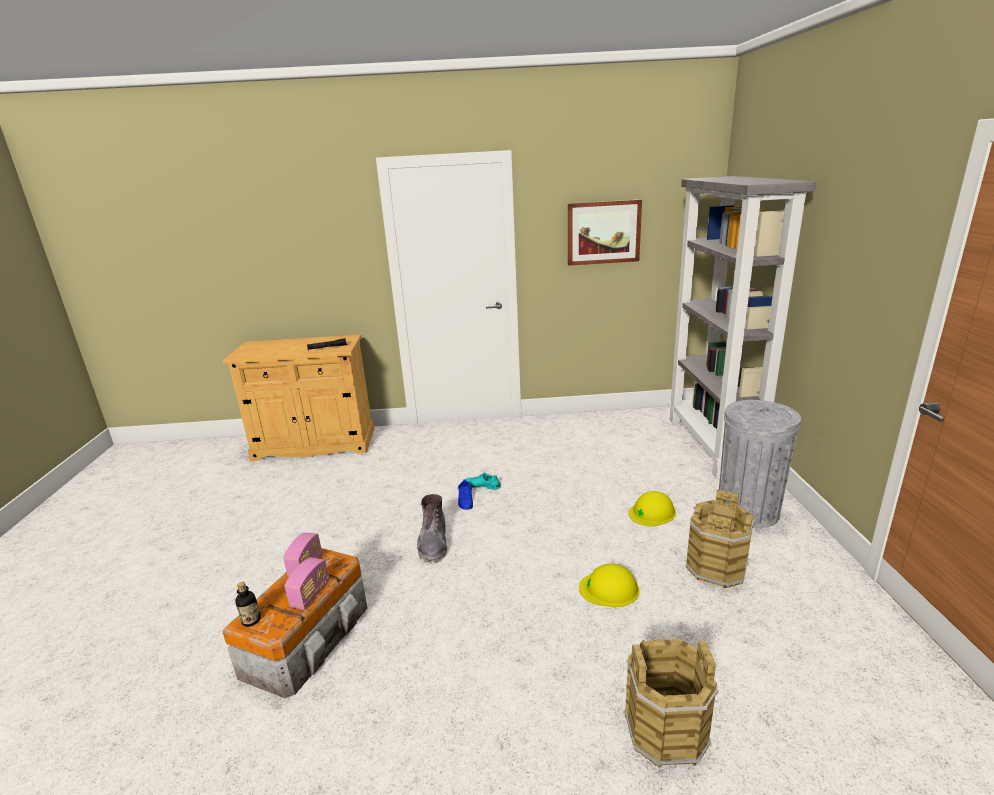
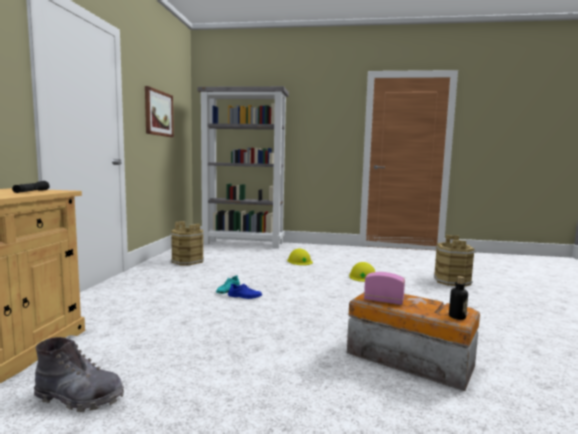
camera: 80 degrees left, 15 degrees down
(310, 594) = (419, 299): radio -> none
(433, 544) = (298, 310): grey boot -> grey boot (79, 397)
(715, 567) = (351, 260): brown bucket -> brown bucket (187, 261)
(748, 510) = (310, 249): grey trash can -> none

